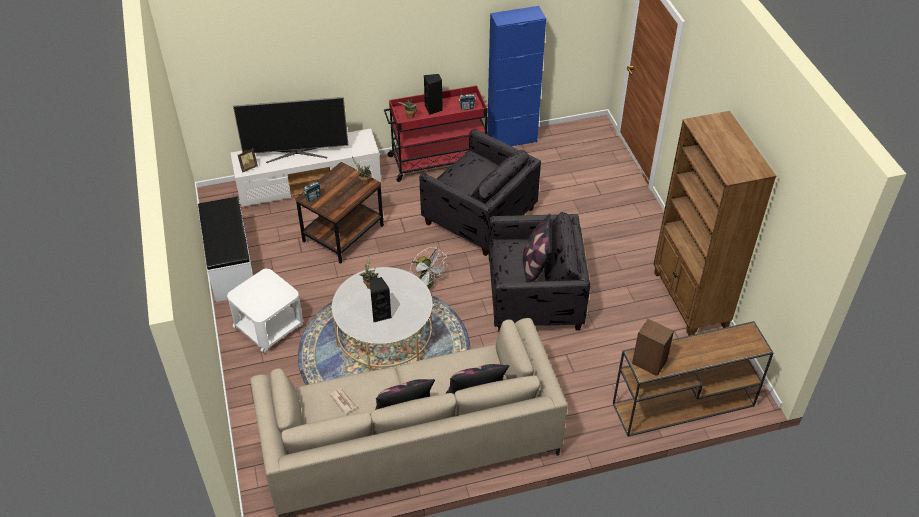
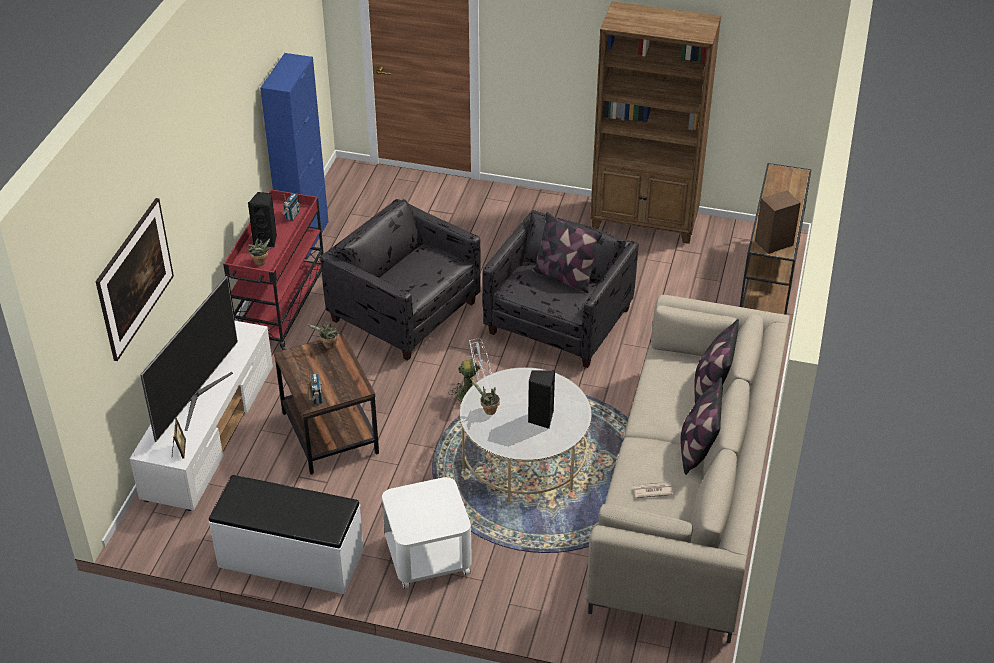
camera: 60 degrees left, 5 degrees down
(275, 68) = (139, 297): none -> picture
(479, 216) = (404, 312): grey armchair -> grey armchair turned 120 degrees counterclockwise

